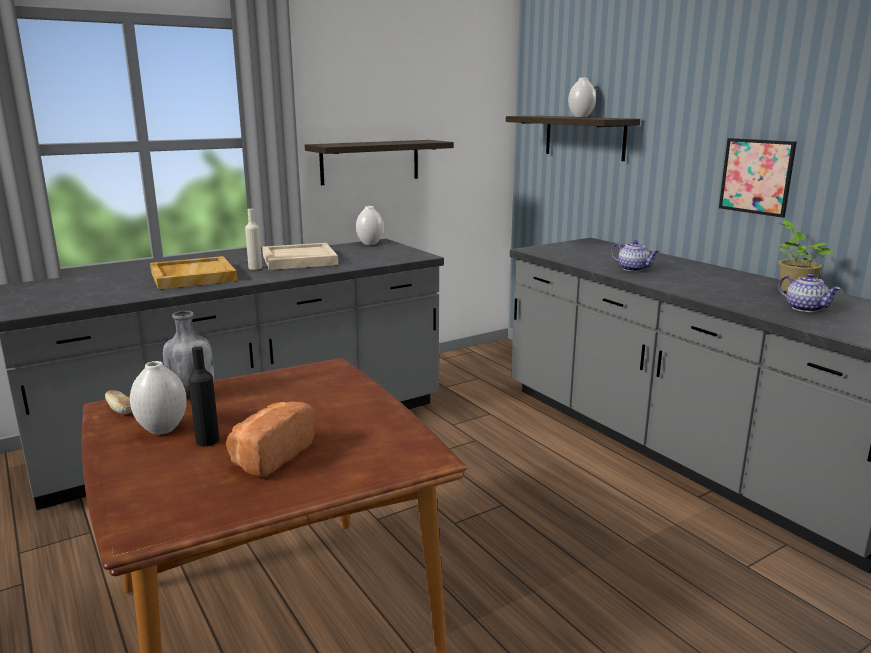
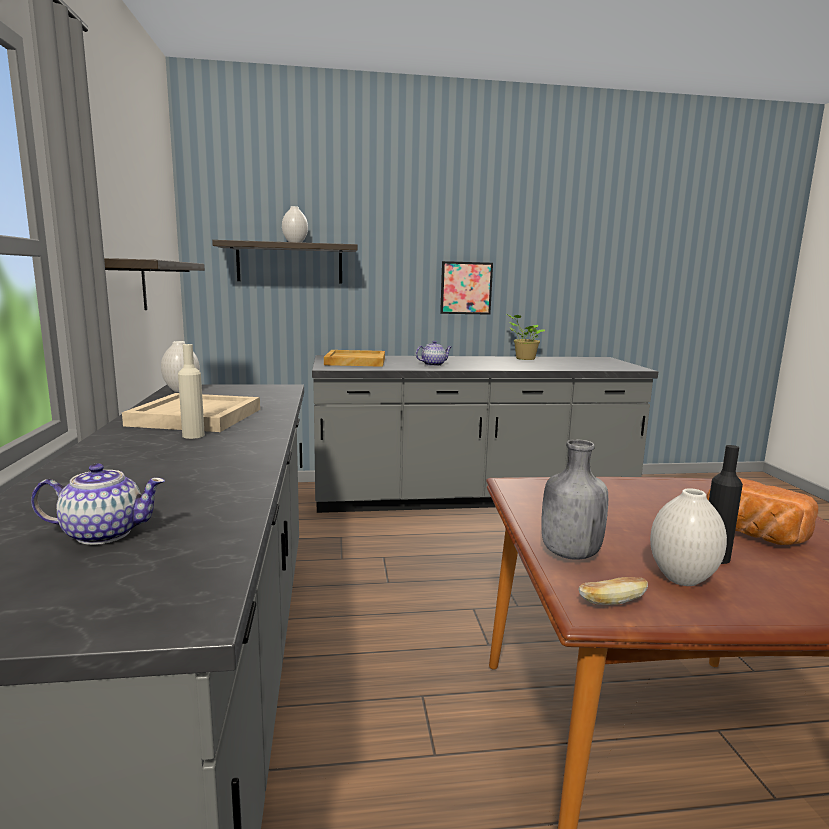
camera: 65 degrees left, 5 degrees down
(192, 276) = (170, 466): beige tray -> beige tray (355, 361)
(804, 308) = (563, 364): teapot -> teapot (103, 533)

